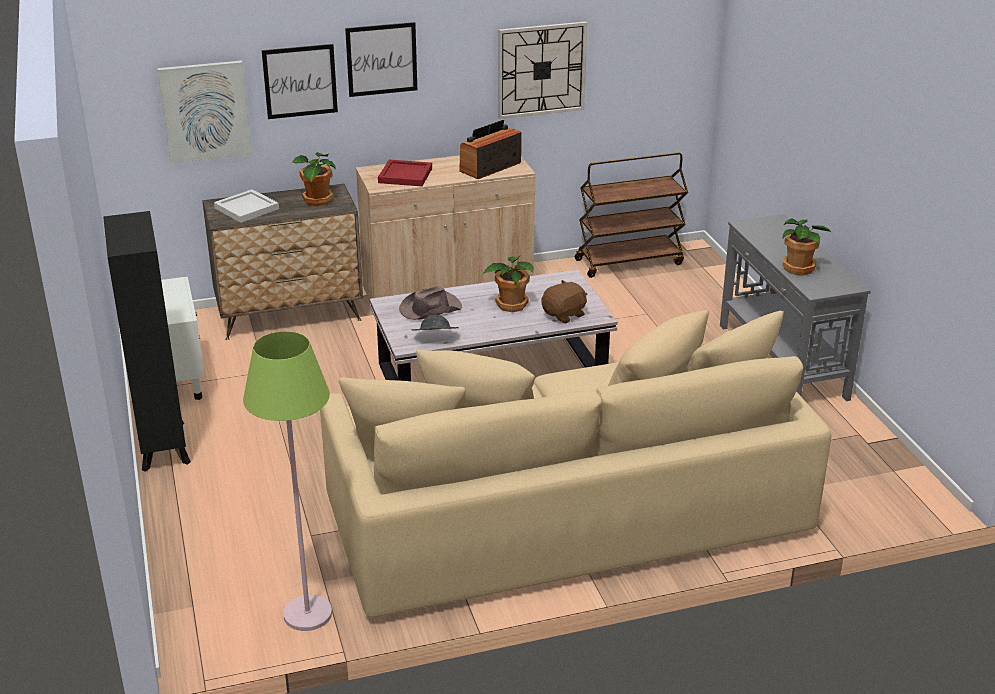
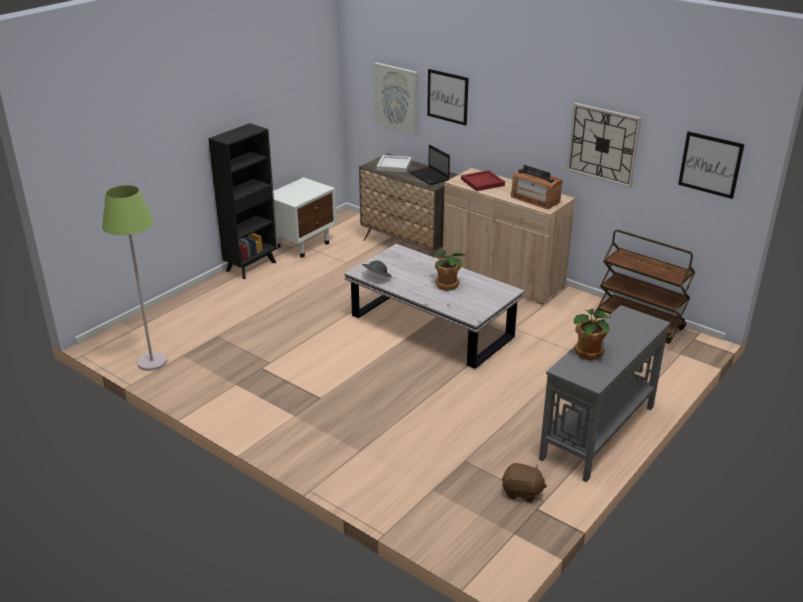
camera: 55 degrees right, 0 degrees up
(317, 201) = (430, 177): potted plant -> laptop
(381, 59) = (496, 98): picture -> picture (710, 164)
(429, 309) = (407, 263): brown hat -> none
(490, 167) = (535, 199): radio -> radio turned 150 degrees counterclockwise
(563, 508) = (318, 405): beige sofa -> none
(564, 315) = (459, 306): brown plush toy -> brown plush toy (522, 492)

